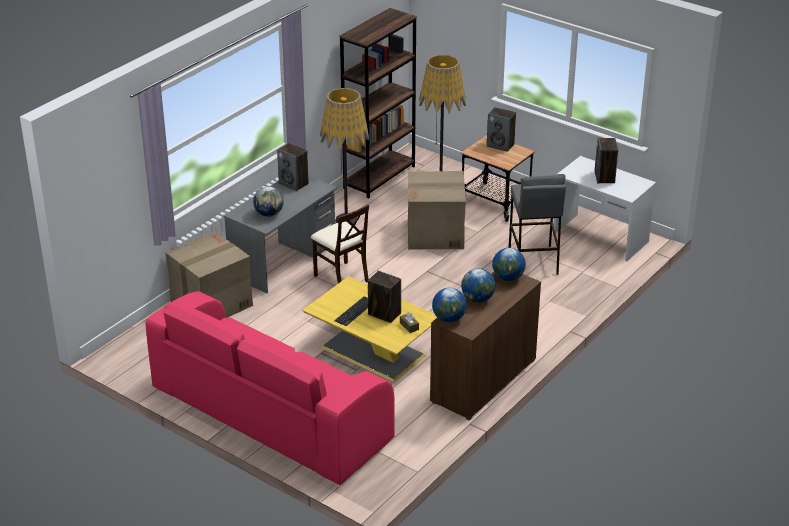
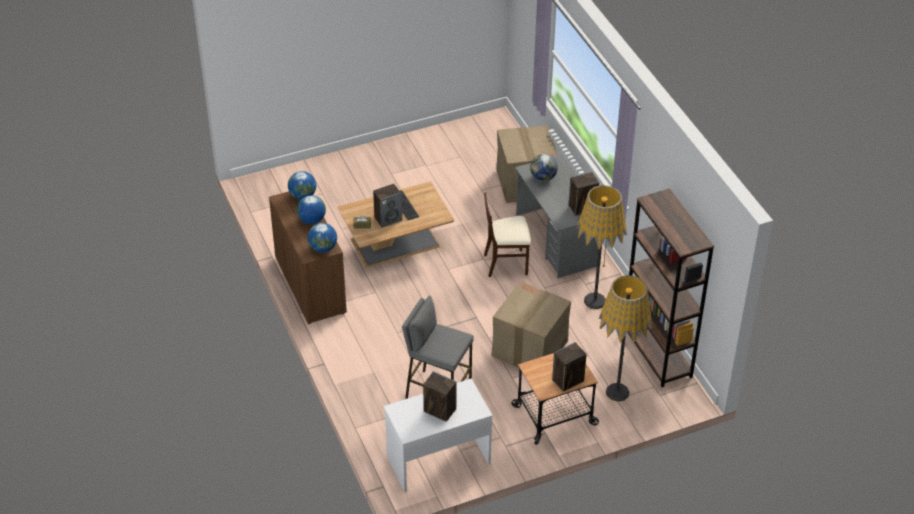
camera: 120 degrees right, 10 degrees up
(270, 415) = (368, 168): pink sofa -> none
(371, 350) = (397, 242): yellow coffee table -> brown coffee table

